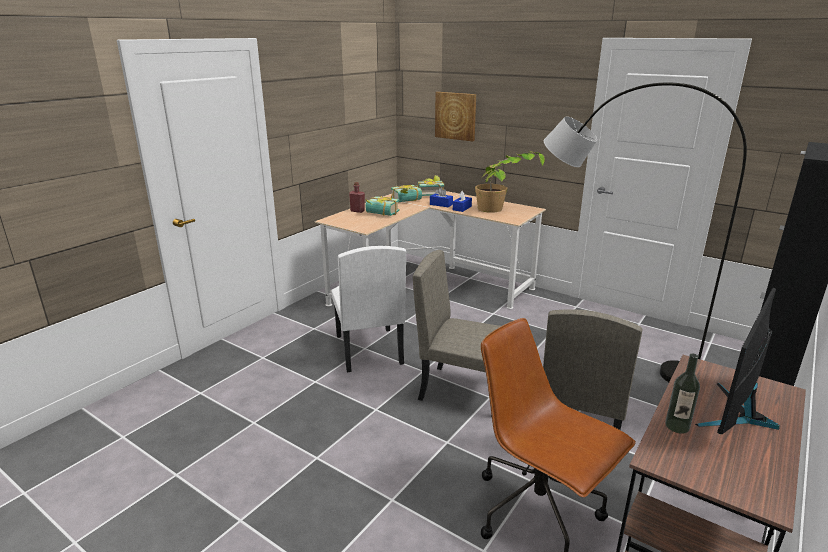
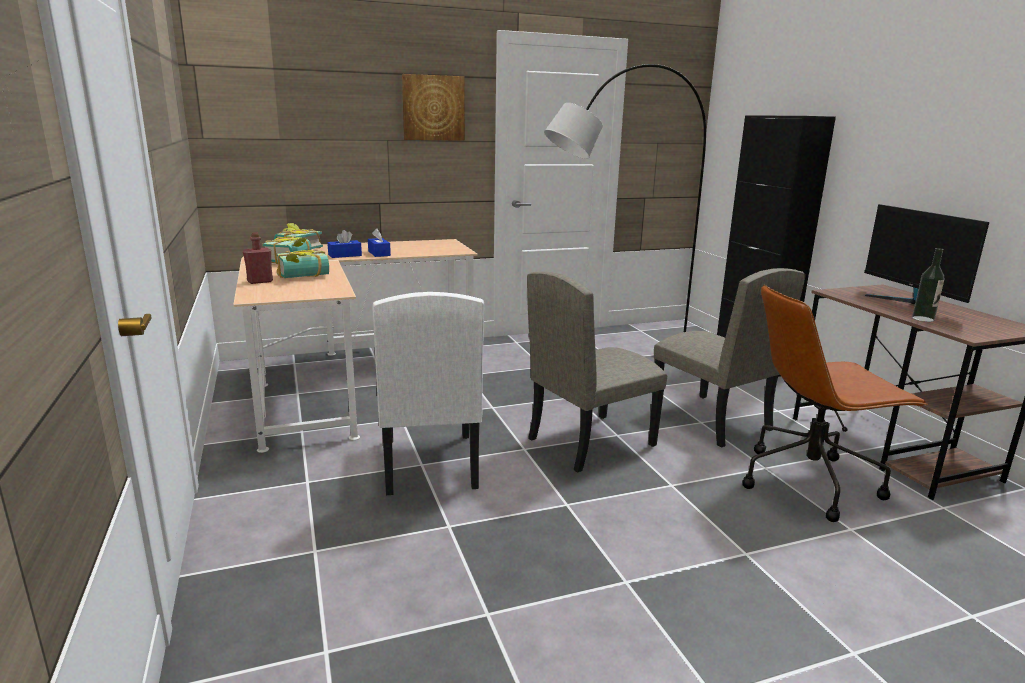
camera: 55 degrees left, 5 degrees down
(368, 349) = (429, 463): white chair -> white chair turned 60 degrees clockwise
(456, 116) = (308, 132): picture -> picture (433, 108)
(503, 210) = (423, 247): potted plant -> none

